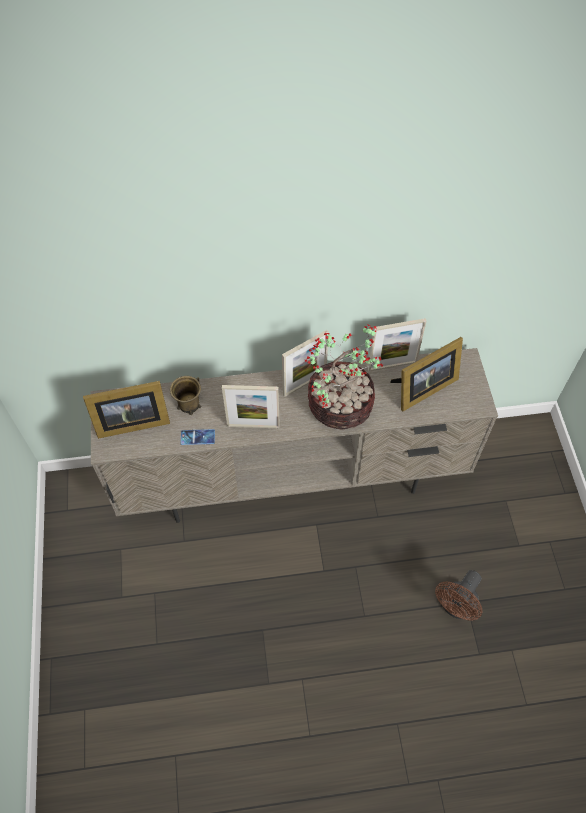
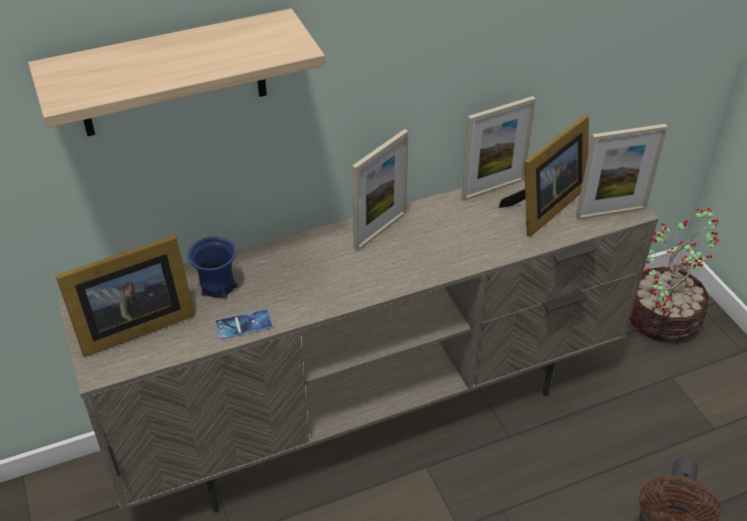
camera: 15 degrees left, 15 degrees down
(168, 287) = (172, 75): none -> shelf
(188, 404) = (217, 286): brown mug -> blue mug
(253, 426) = (324, 294): picture frame -> picture frame (610, 213)
(341, 404) = (442, 245): potted plant -> potted plant (663, 317)

